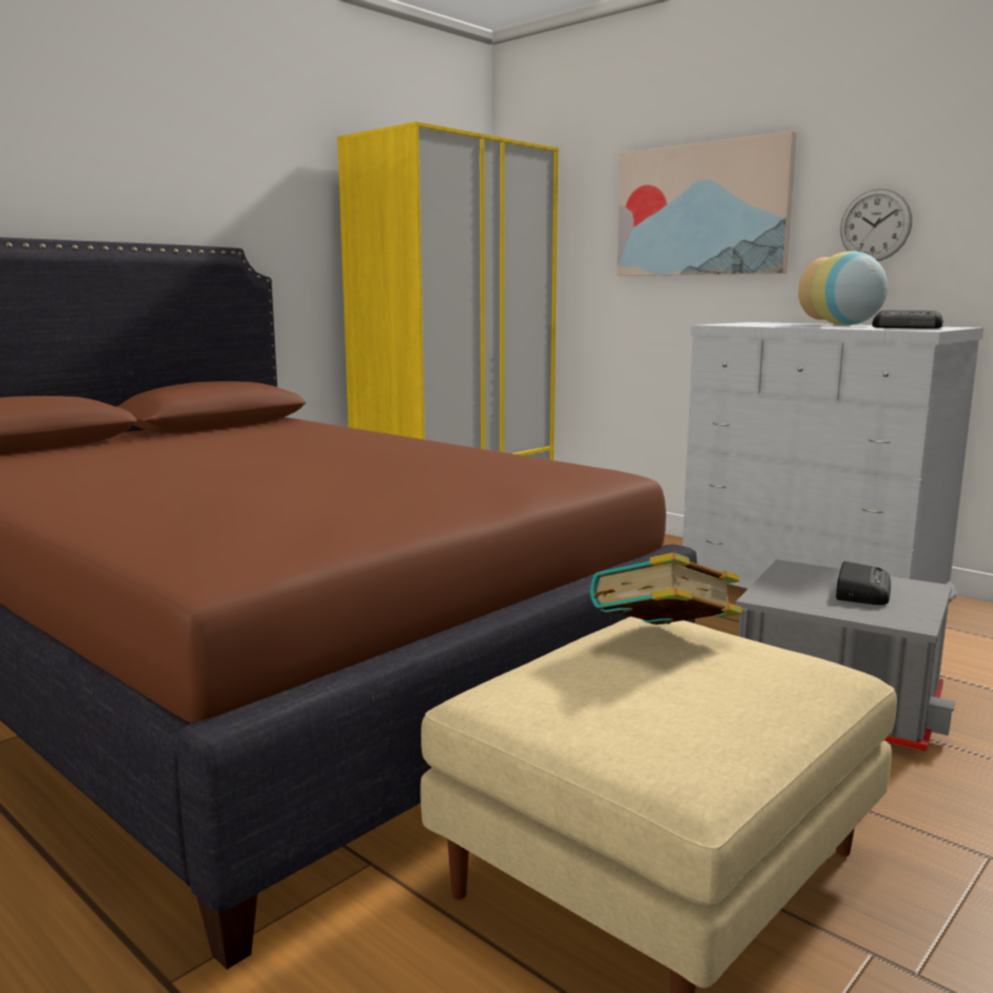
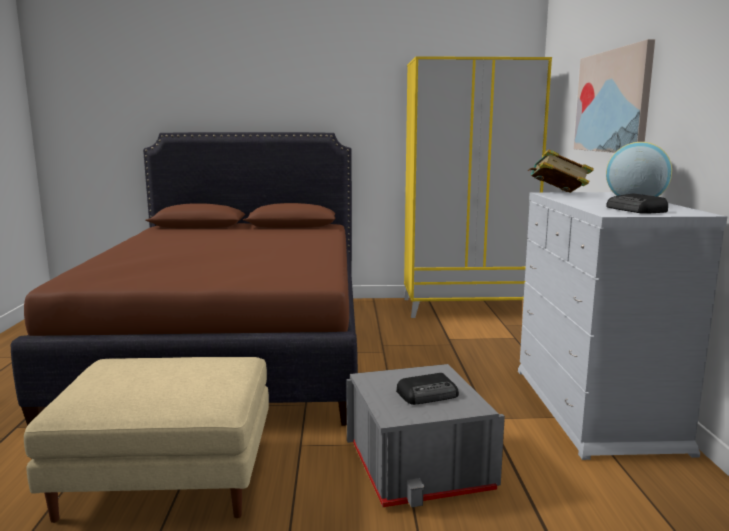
camera: 45 degrees right, 0 degrees up
(663, 642) = (202, 367): book -> book (557, 194)
(875, 225) = (687, 118): wall clock -> none

